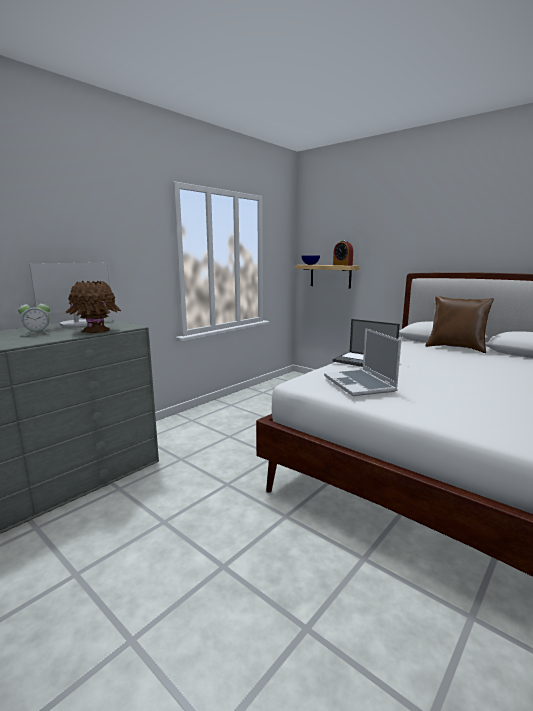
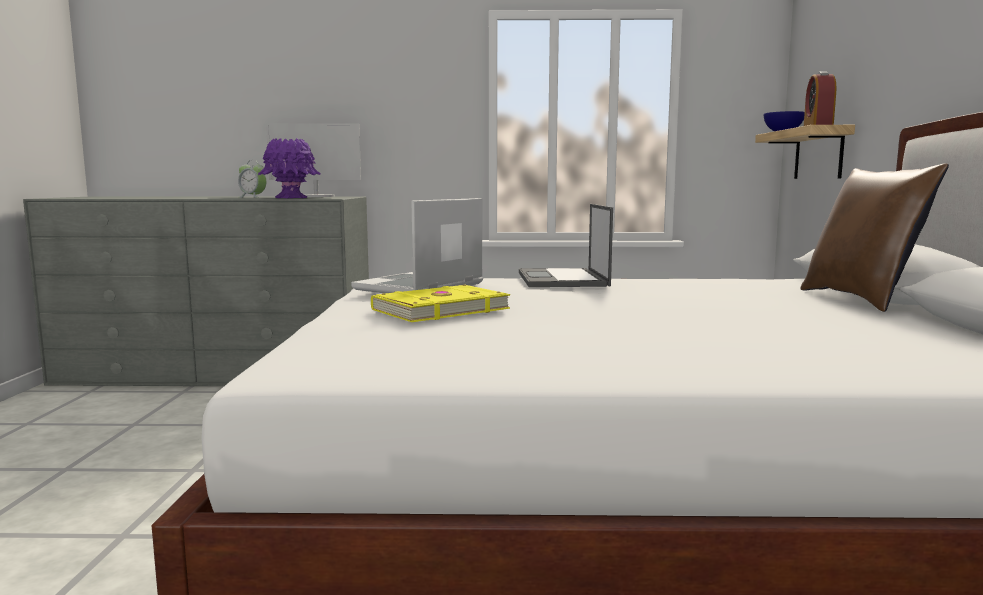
camera: 50 degrees right, 5 degrees down
(95, 331) = (290, 198): brown vase -> purple vase
(424, 395) = (438, 309): none -> yellow book

